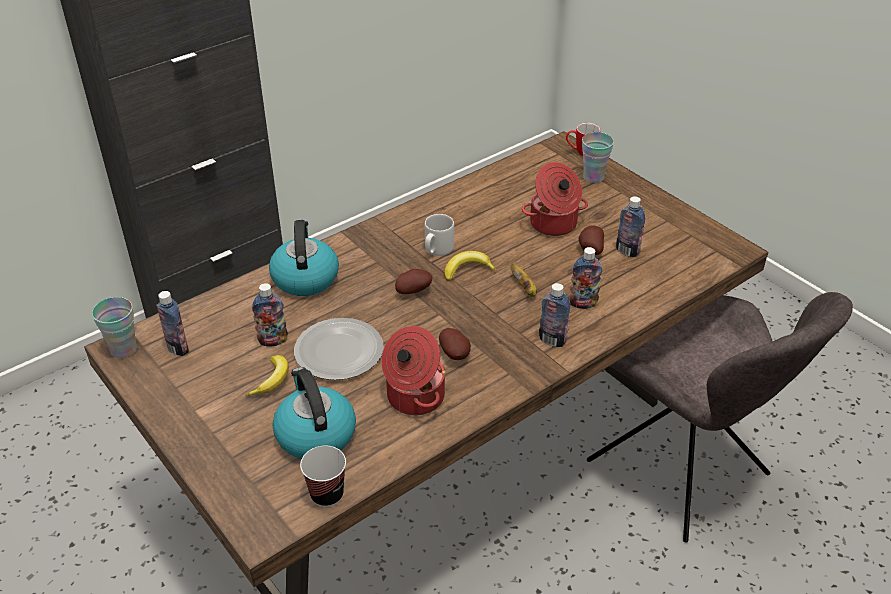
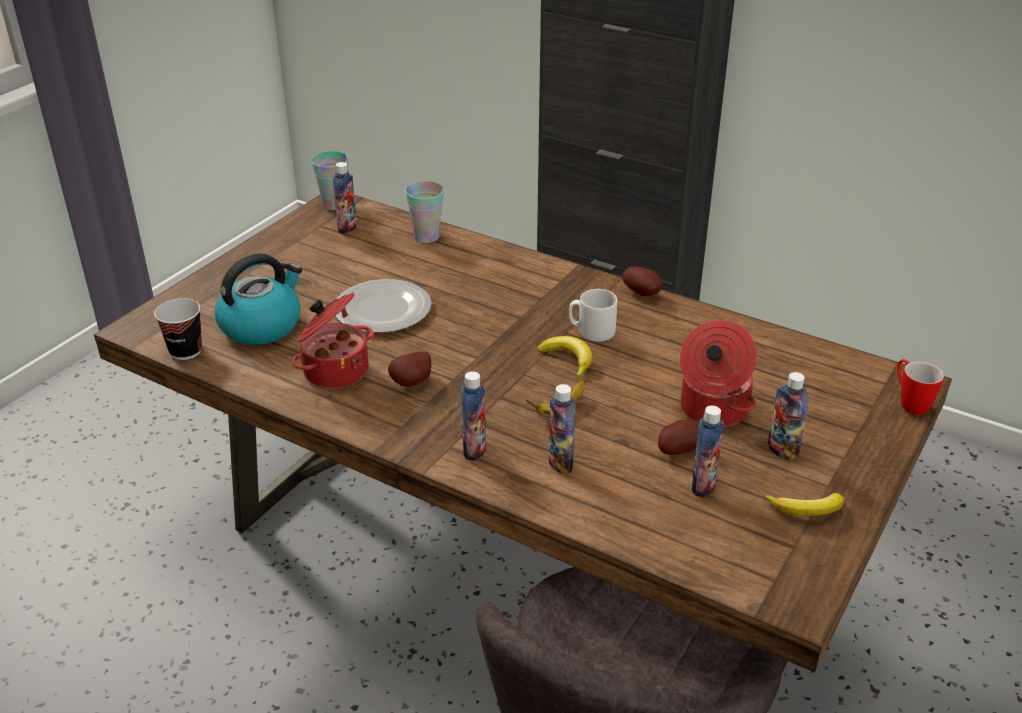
camera: 70 degrees right, 5 degrees down
(272, 380) = (326, 284): banana -> banana (806, 510)
(273, 341) = (381, 270): bottle -> bottle (782, 450)
(305, 277) = (486, 263): kettle -> none
(413, 291) = (506, 331): potato -> potato (643, 294)
(593, 177) = (857, 425): cup -> cup (426, 237)

